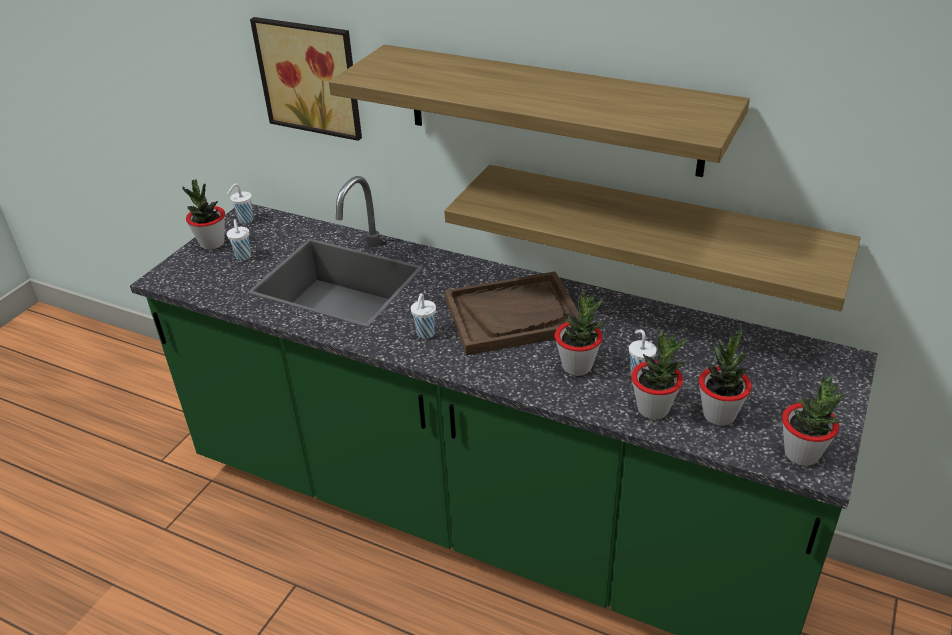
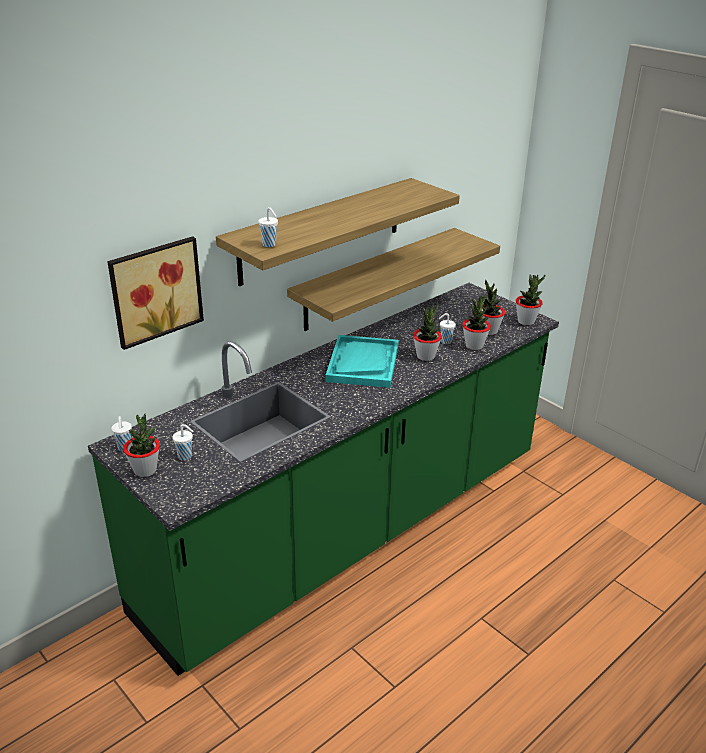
camera: 70 degrees left, 5 degrees down
(425, 334) = (357, 397): white cup -> white cup (270, 245)
(513, 315) = (363, 363): brown tray -> turquoise tray

